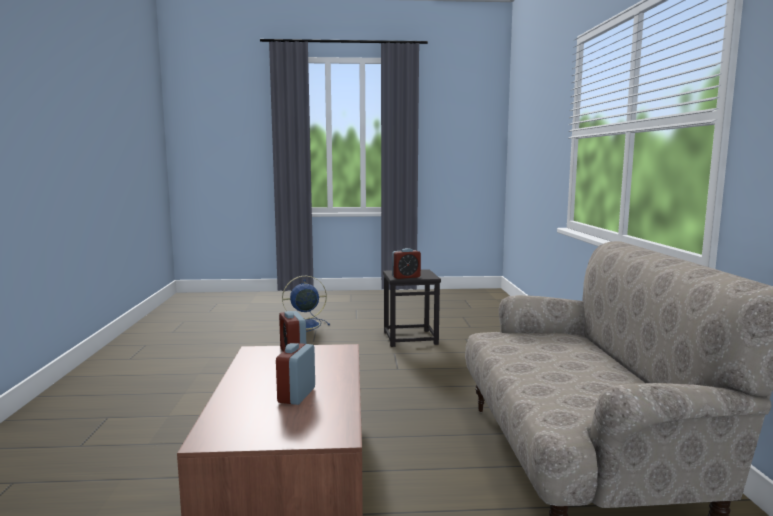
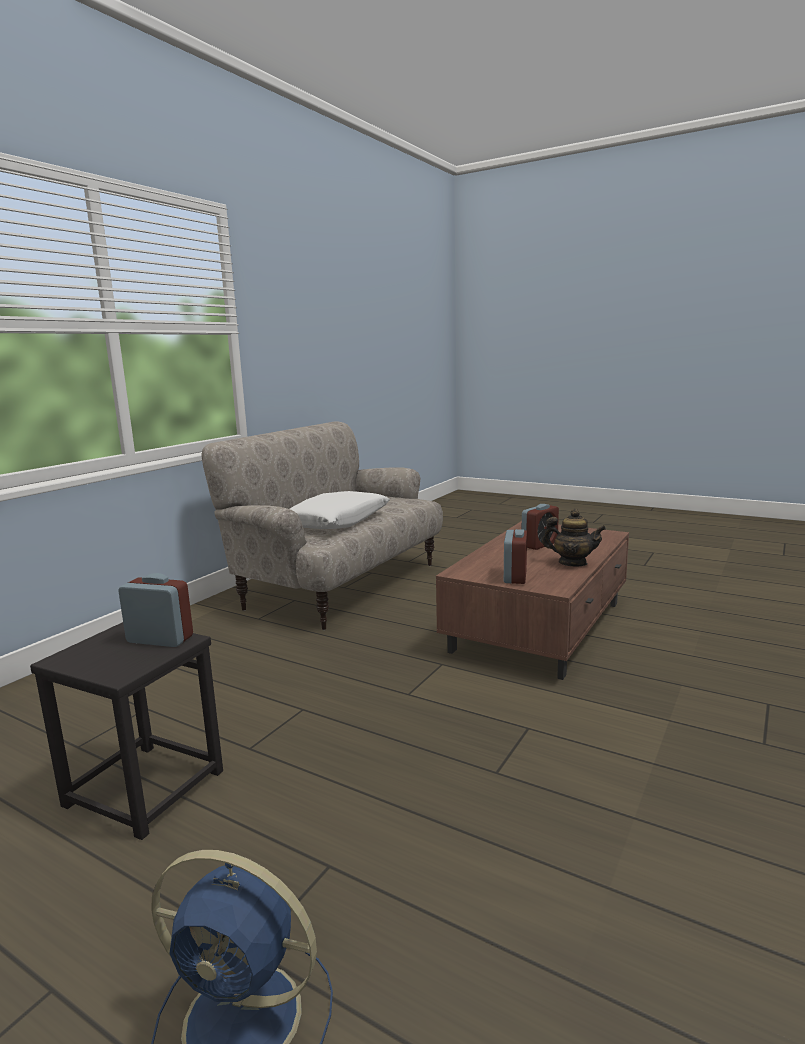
camera: 145 degrees left, 5 degrees up
(248, 376) = (572, 563): none -> teapot
(539, 354) = (337, 522): none -> white pillow

